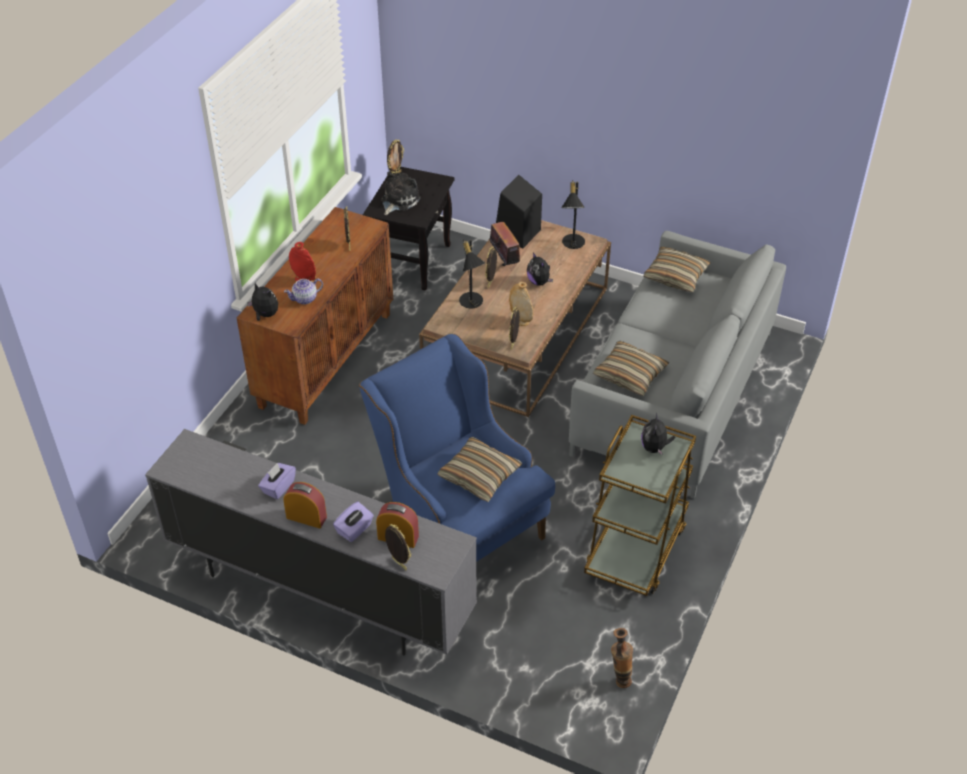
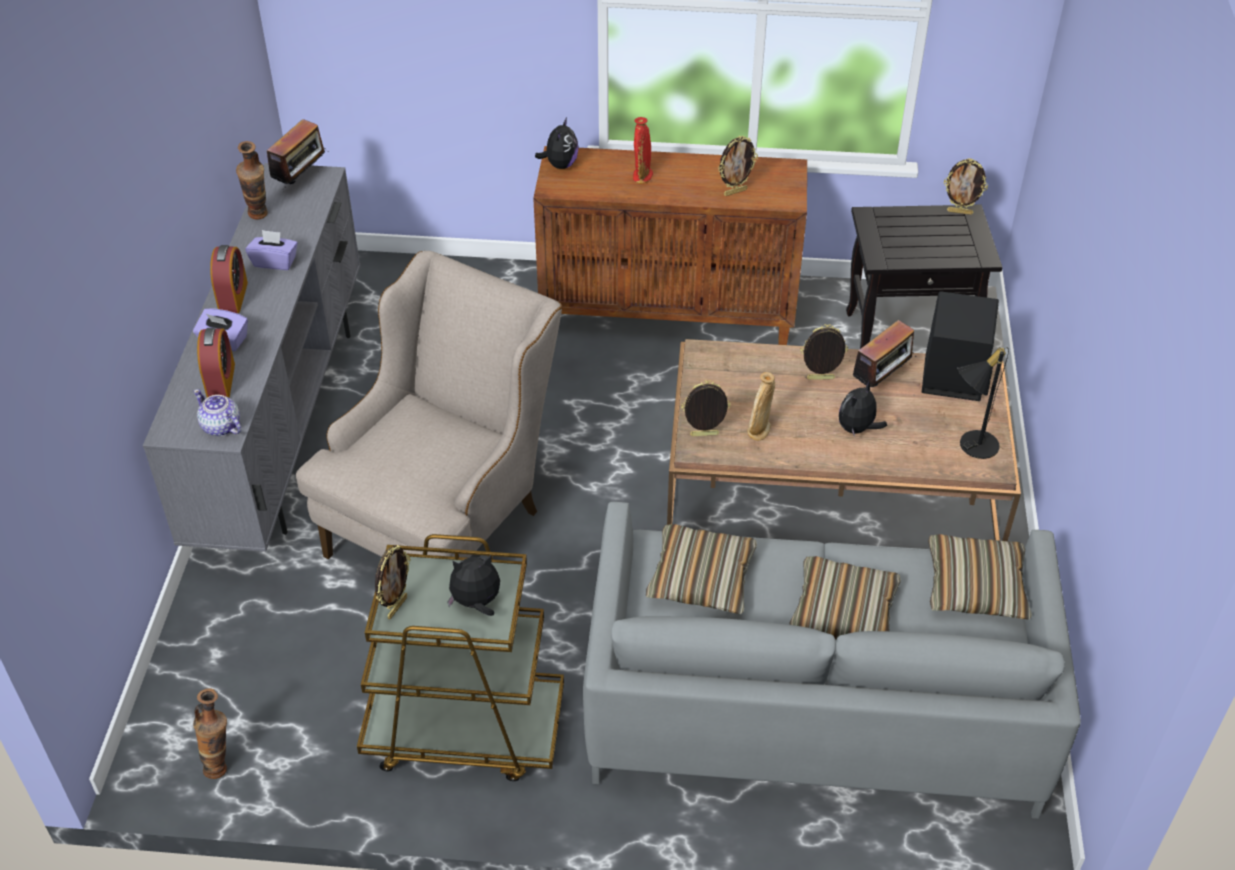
camera: 70 degrees right, 0 degrees up
(184, 455) = (302, 179): none -> radio
(217, 488) = (259, 218): none -> vase
(305, 299) = (608, 187): teapot -> teapot (221, 427)
(398, 200) = (906, 230): plush toy -> none
(398, 564) = (176, 393): picture frame -> picture frame (396, 607)
(458, 519) = (445, 518): blue armchair -> beige armchair
(472, 303) = (764, 371): black table lamp -> none
(479, 476) = (410, 457): pillow -> pillow (843, 613)

